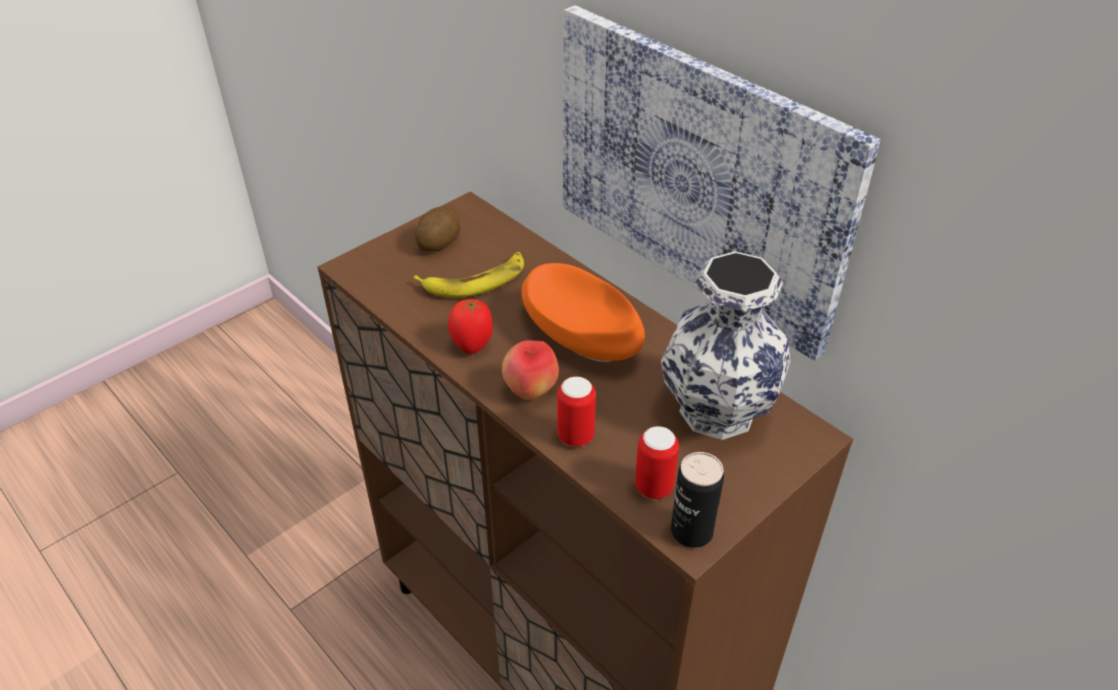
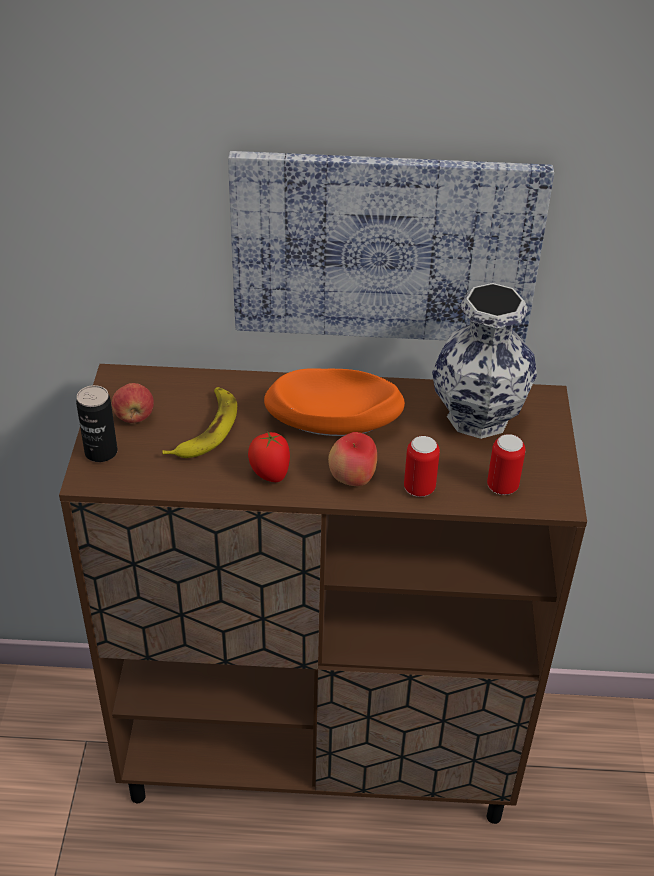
camera: 45 degrees left, 0 degrees up
(439, 242) = (134, 417): potato -> apple
(691, 531) = (553, 496): can -> can (101, 452)

